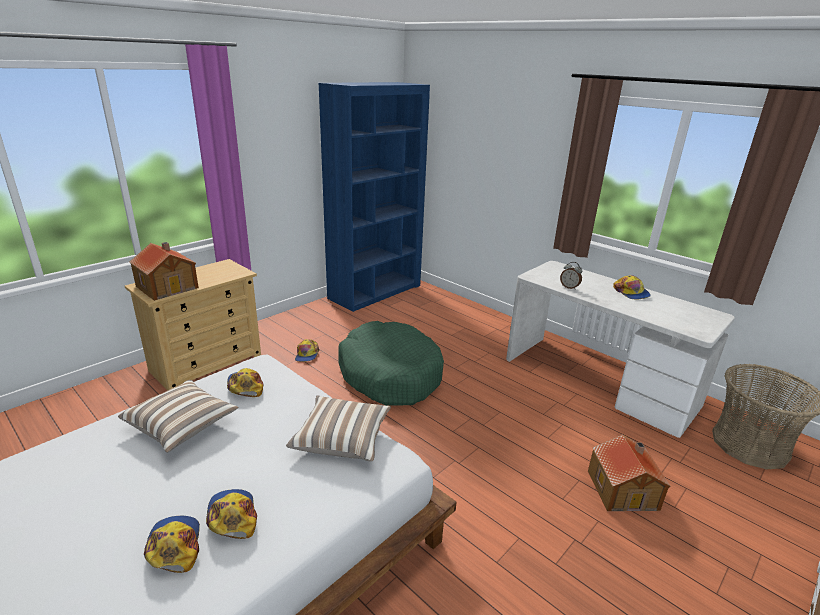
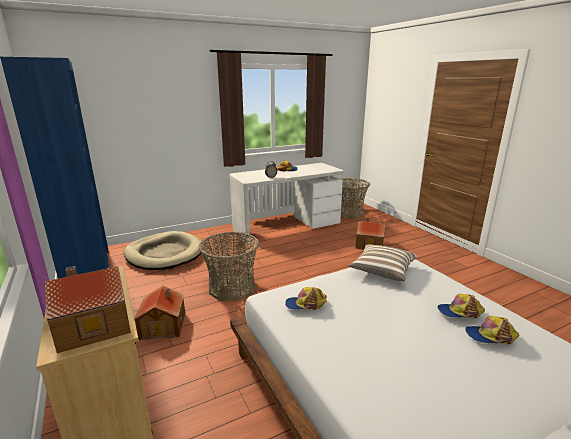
camera: 70 degrees left, 5 degrees down
(182, 426) = (356, 338): pillow -> none
(307, 354) = (164, 325): cap -> toy house
(390, 374) = (232, 287): green dog bed -> basket
(433, 315) = (164, 254): none -> beige dog bed

